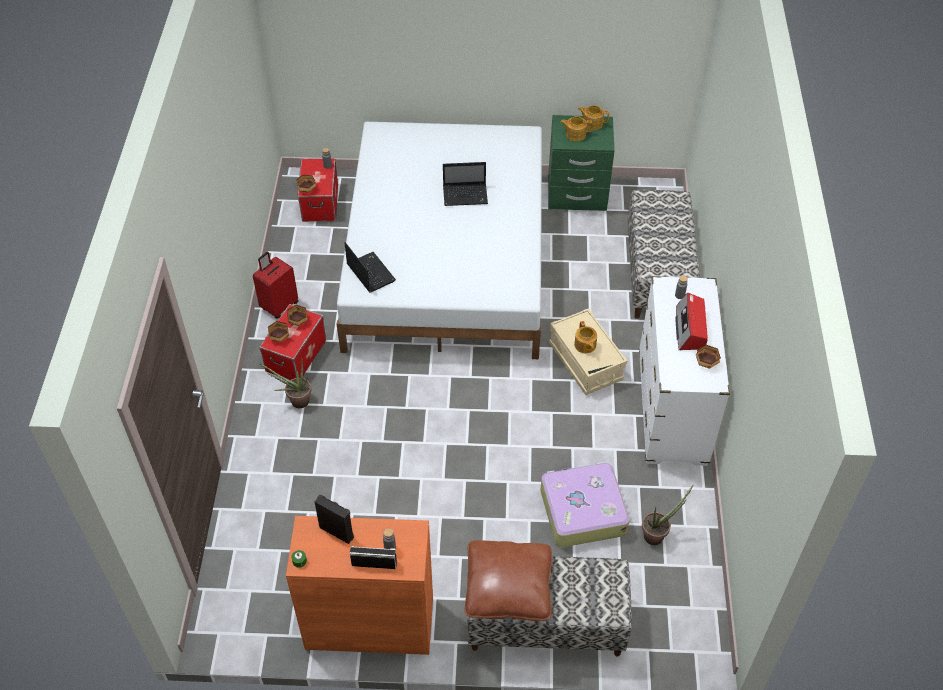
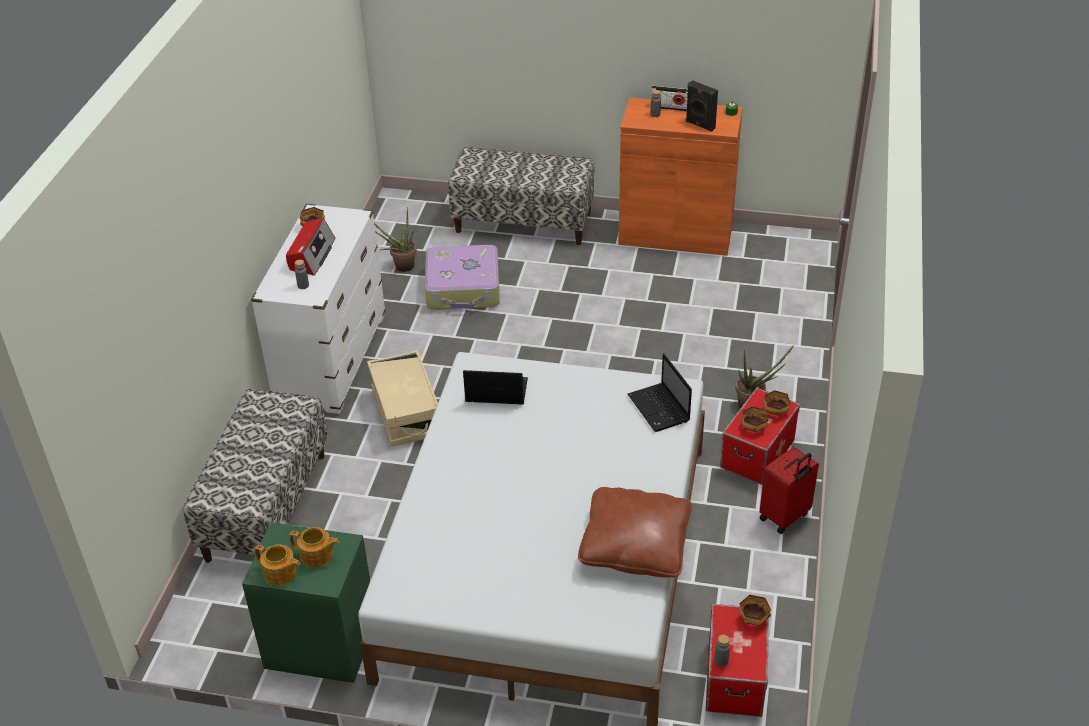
camera: 170 degrees left, 10 degrees down
(466, 195) = (511, 501): laptop -> laptop (495, 392)
(508, 588) = (556, 172): brown pillow -> brown pillow (635, 545)
(585, 345) = (408, 380): teapot -> none

